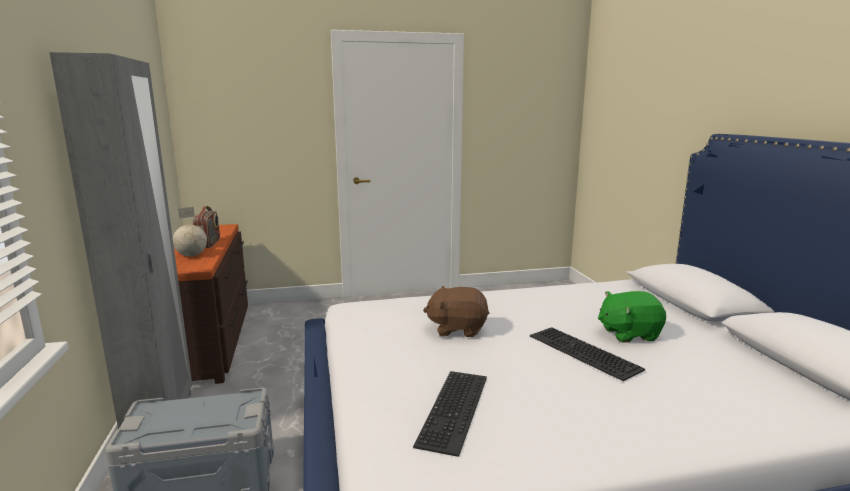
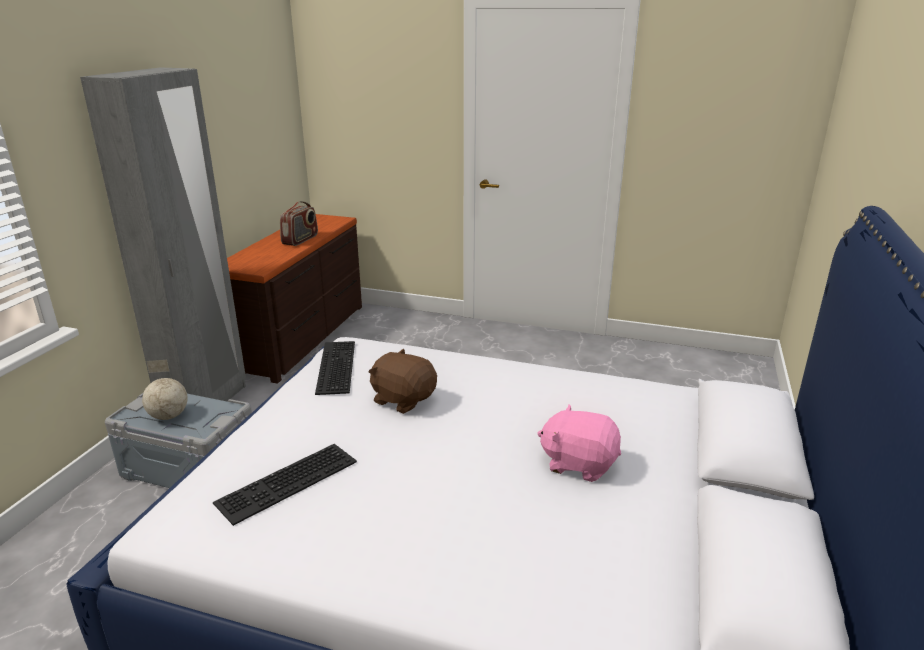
camera: 30 degrees right, 10 degrees up
(191, 255) = (270, 253): globe -> globe (168, 416)
(581, 352) = (486, 467): keyboard -> keyboard (334, 366)
(628, 334) = (578, 463): green plush toy -> pink plush toy

